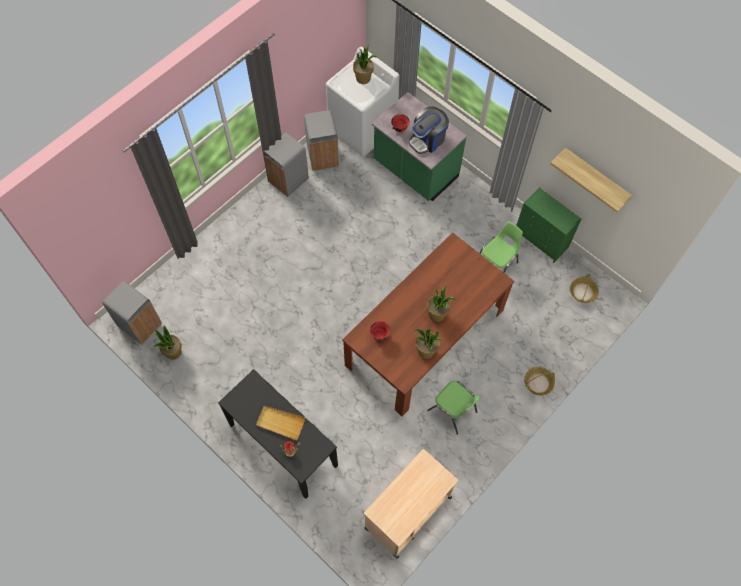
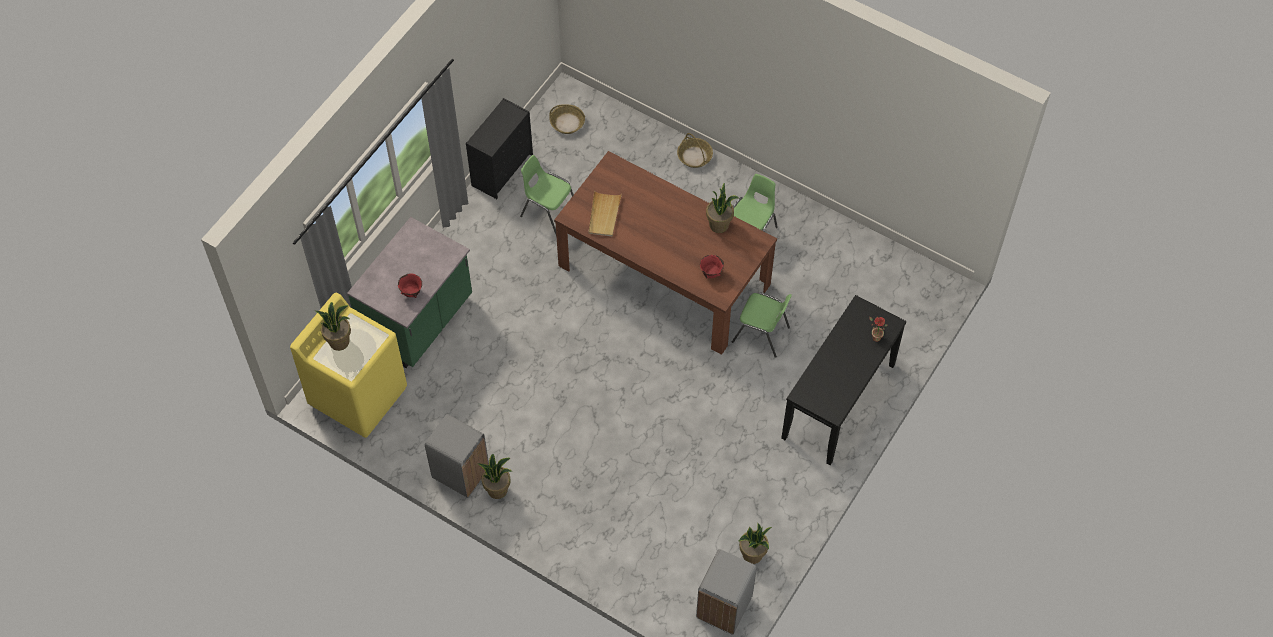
camera: 100 degrees left, 5 degrees down
(280, 423) = (844, 355): beige tray -> beige tray (604, 215)
(323, 156) = (413, 437): grey trash can -> none
(356, 399) = (761, 335): none -> green chair
(363, 130) = (358, 395): white washing machine -> yellow washing machine
(407, 512) = (879, 262): beige cart -> none
(427, 139) = (424, 258): coffee machine -> none
(437, 314) = (670, 220): potted plant -> potted plant (497, 489)
(541, 240) = (502, 169): green dresser -> black dresser
(595, 177) = (492, 48): shelf -> none

